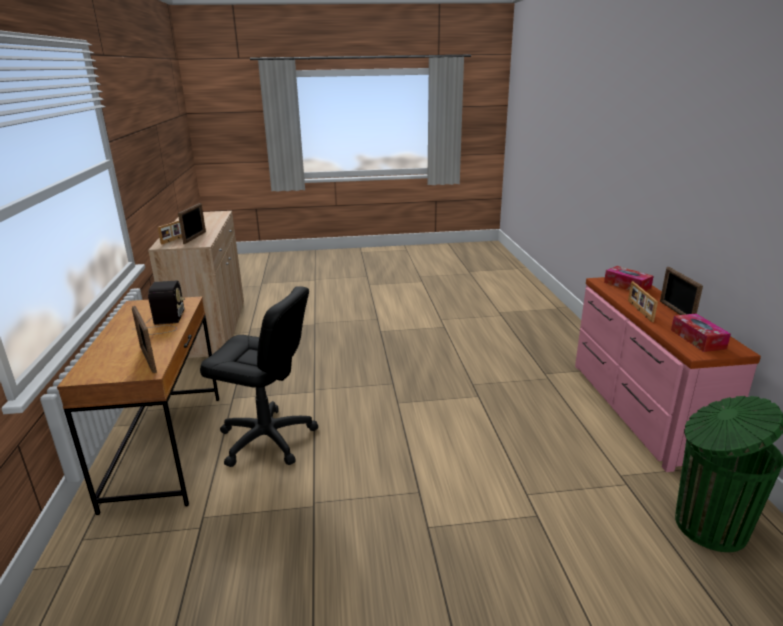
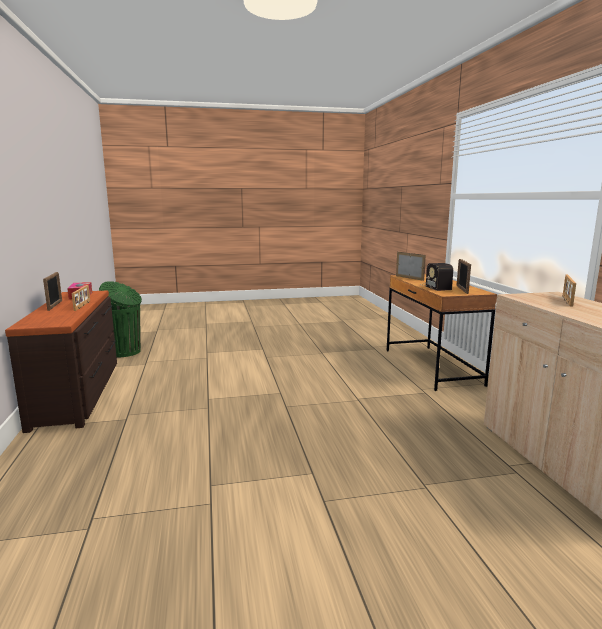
camera: 175 degrees right, 10 degrees down
(195, 237) = (547, 301): picture frame -> picture frame (462, 289)
(267, 439) = (370, 372): black office chair -> none
(627, 285) = (45, 320): tissue box -> none
(638, 409) = (79, 393): pink dresser -> brown dresser

